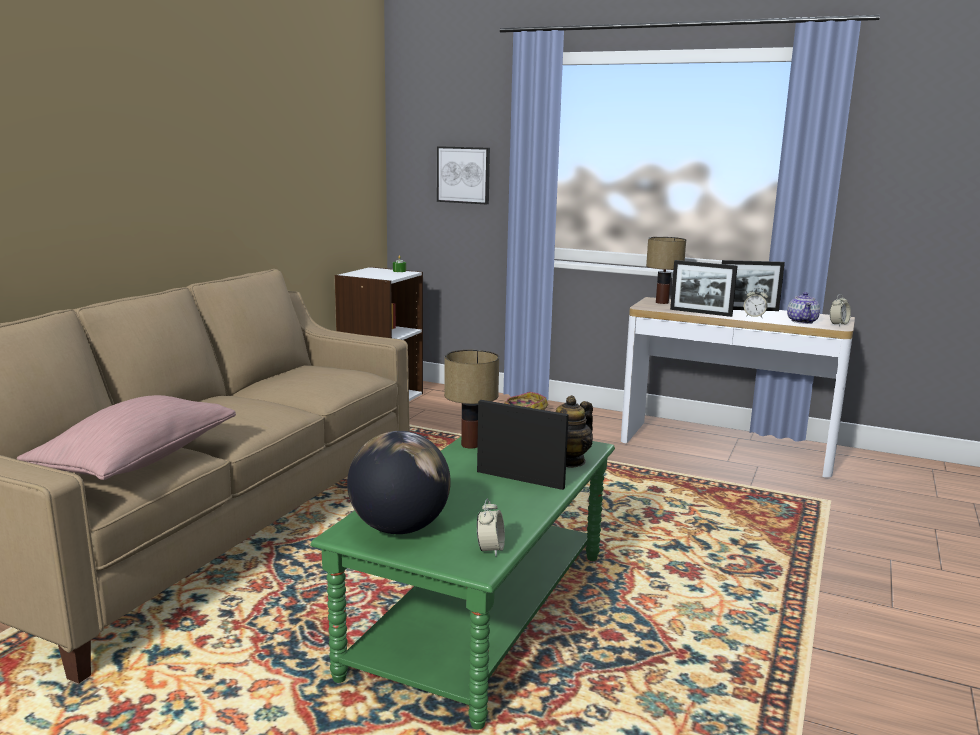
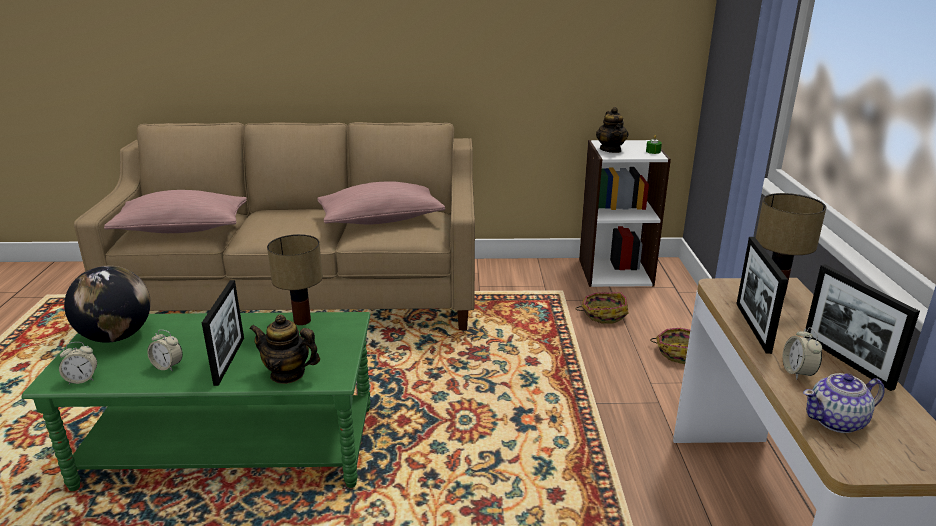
camera: 65 degrees right, 10 degrees up
(296, 381) = (381, 220): none -> pink pillow
(374, 275) = (611, 150): none -> teapot
(442, 418) = (603, 314): none -> basket
(463, 175) = (745, 54): picture -> none
(838, 324) = (876, 463): alarm clock -> alarm clock (168, 366)

